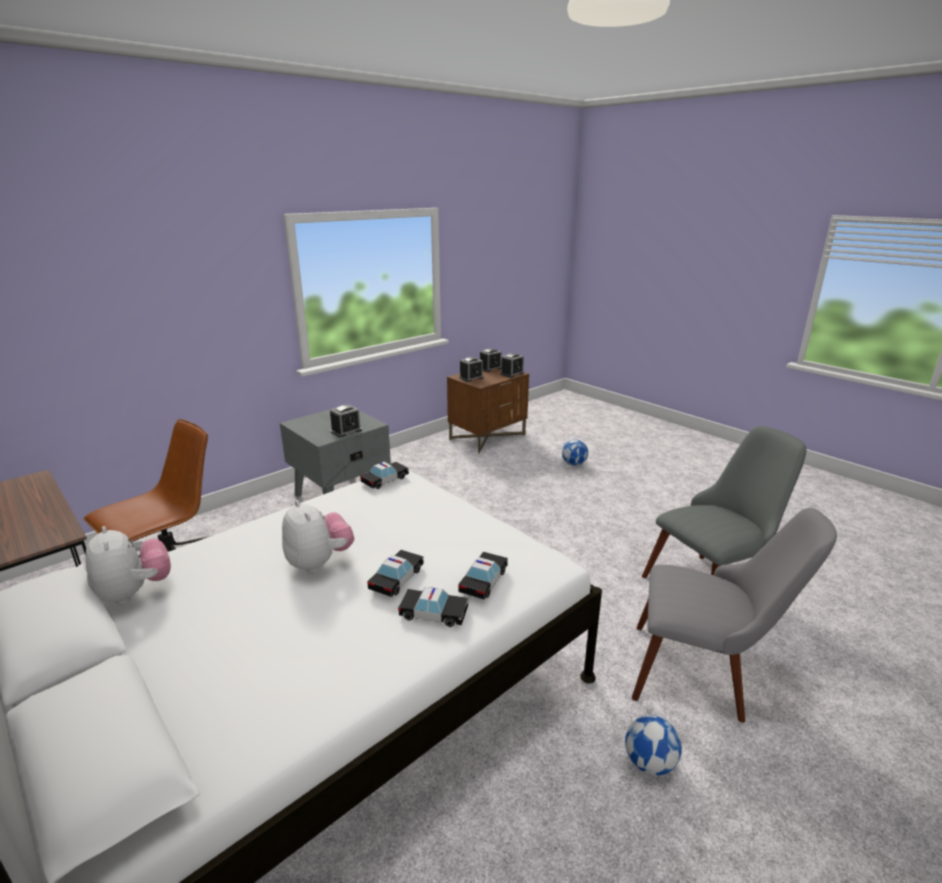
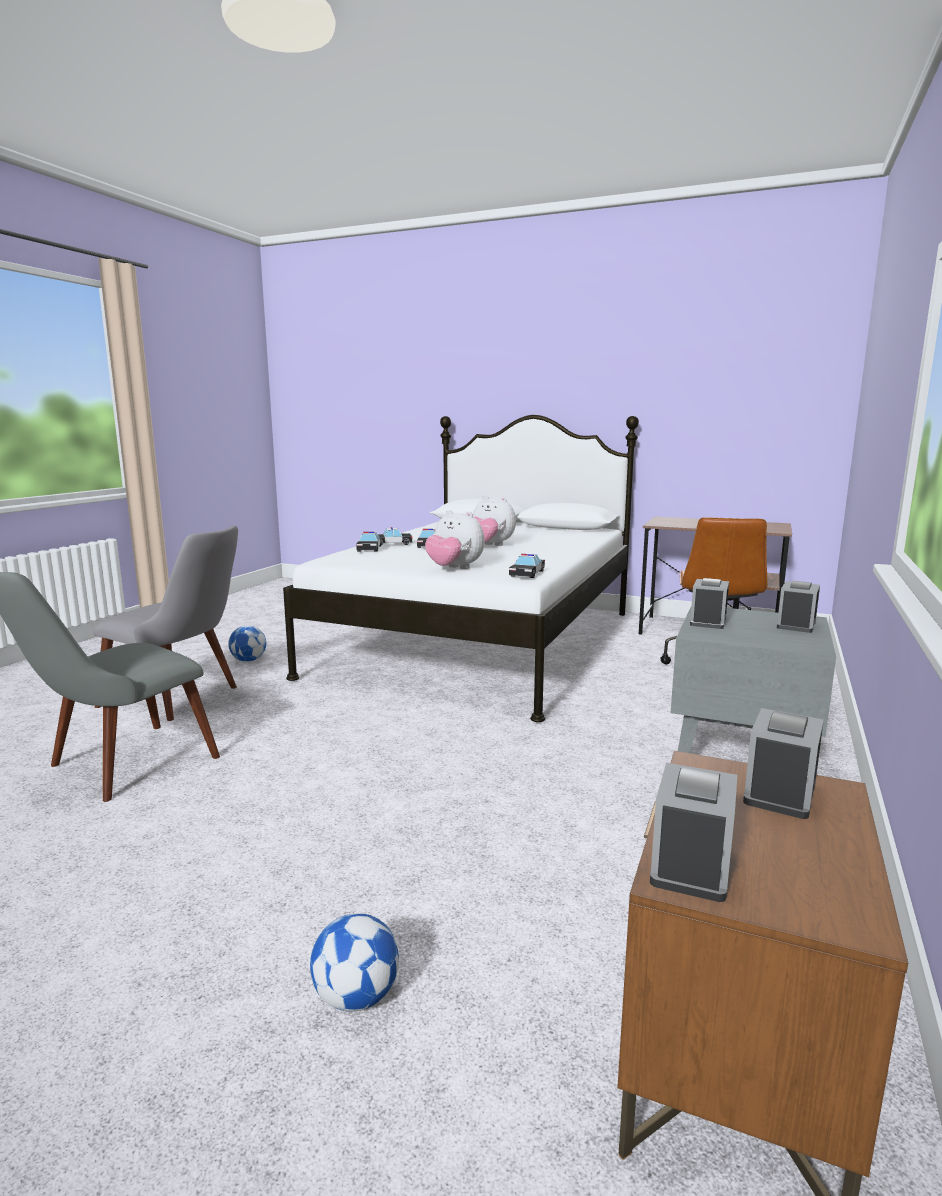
camera: 155 degrees right, 10 degrees down
(134, 593) = (570, 534): plush toy -> plush toy (454, 569)
(490, 368) = (835, 886): alarm clock -> alarm clock (796, 625)
(704, 674) = (183, 698): grey chair -> grey chair turned 150 degrees counterclockwise

